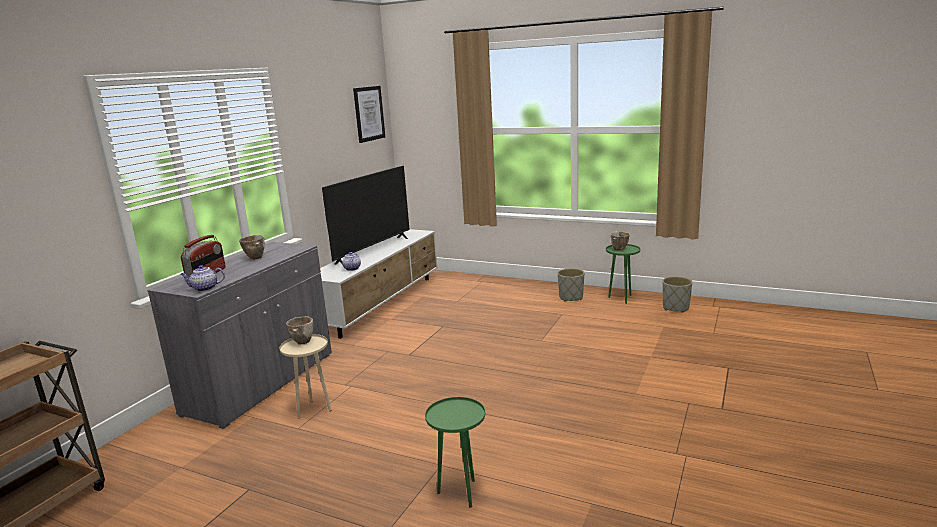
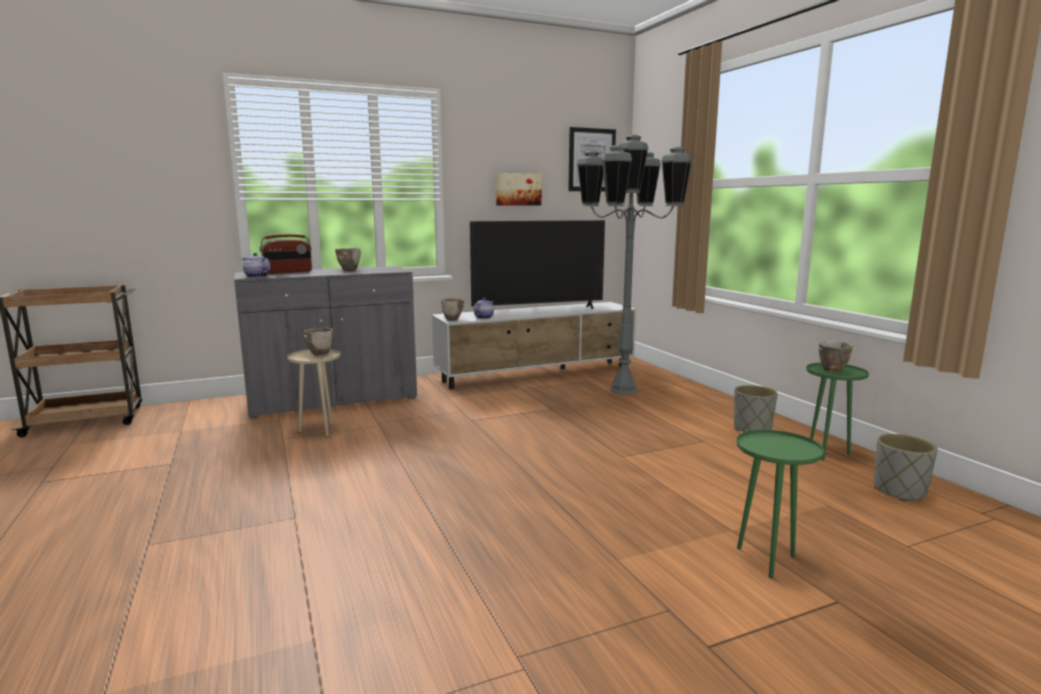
camera: 40 degrees right, 5 degrees down
(329, 148) = (518, 189): none -> picture
(334, 277) = (453, 319): none -> bowl
(460, 296) = (624, 390): none -> grey floor lamp
(460, 493) = (253, 549): green side table -> green side table (767, 559)

